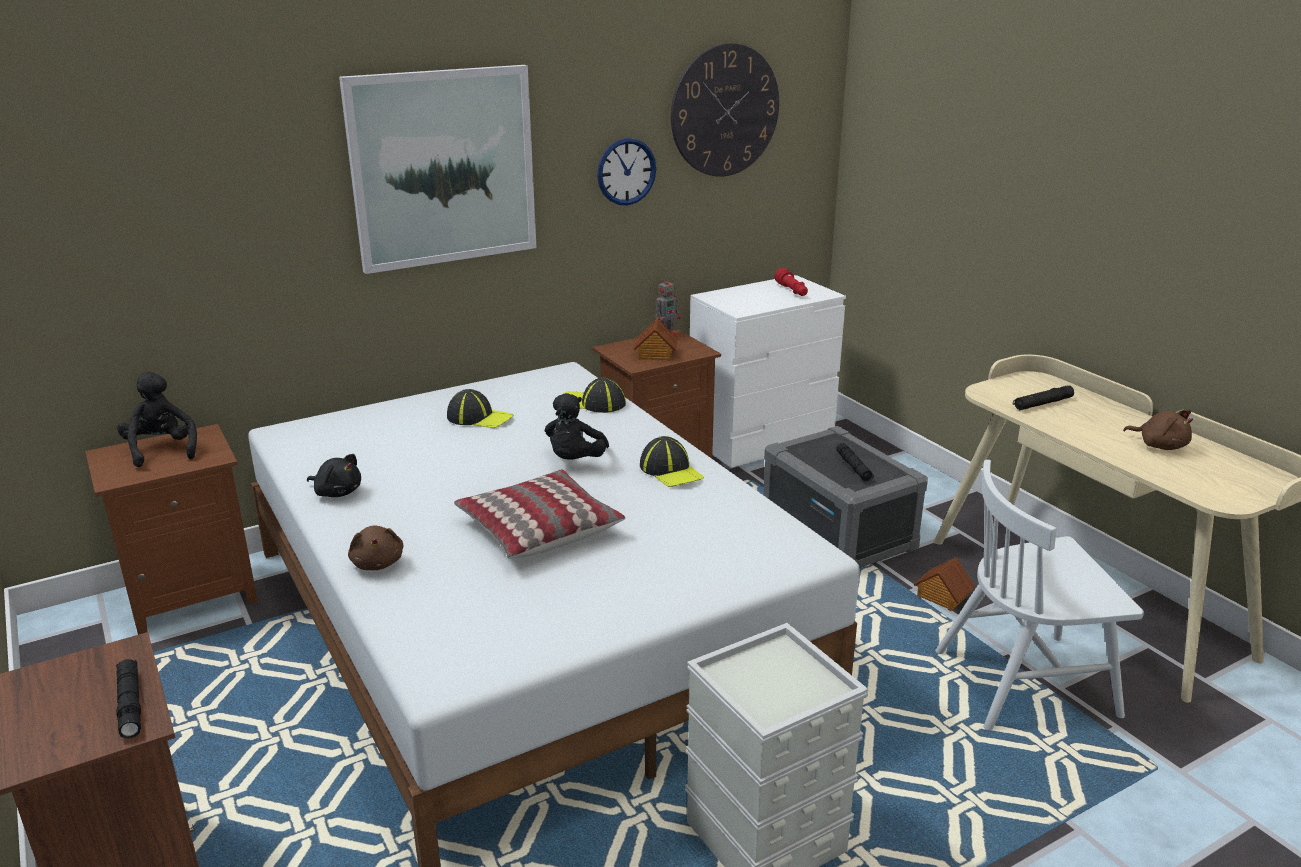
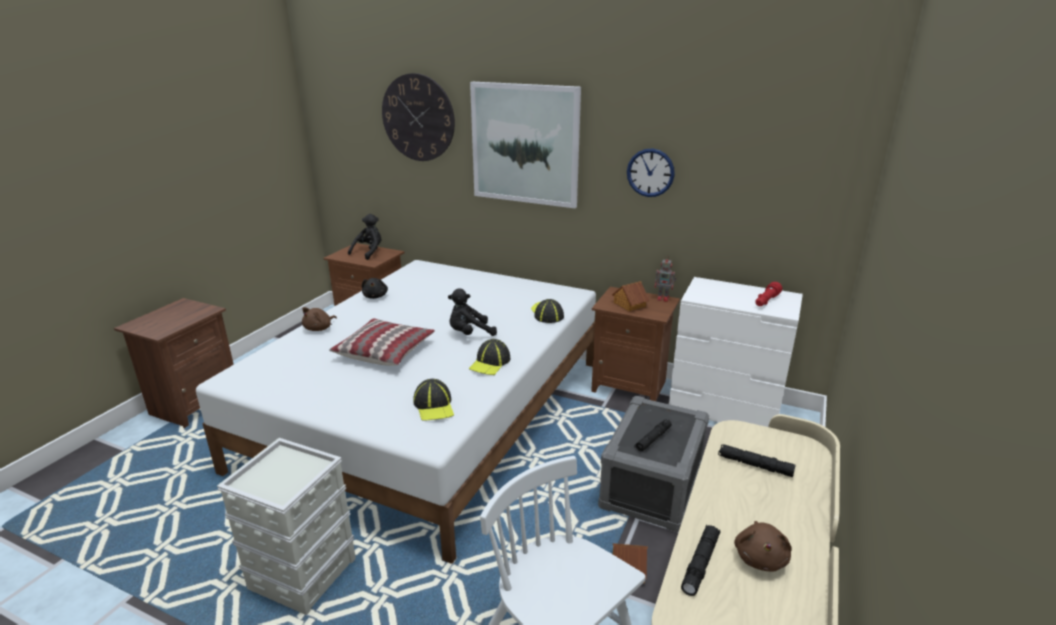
camera: 55 degrees right, 0 degrees up
(130, 704) = (173, 325): black flashlight -> black flashlight (700, 563)
(479, 418) = (488, 295): cap -> cap (434, 406)
(725, 111) = (744, 142): wall clock -> wall clock (418, 118)

